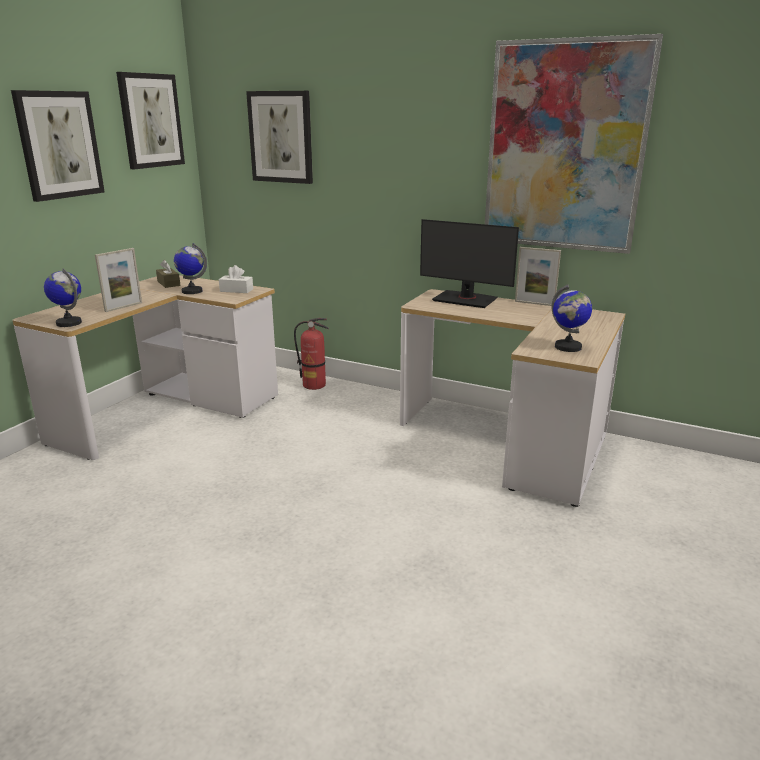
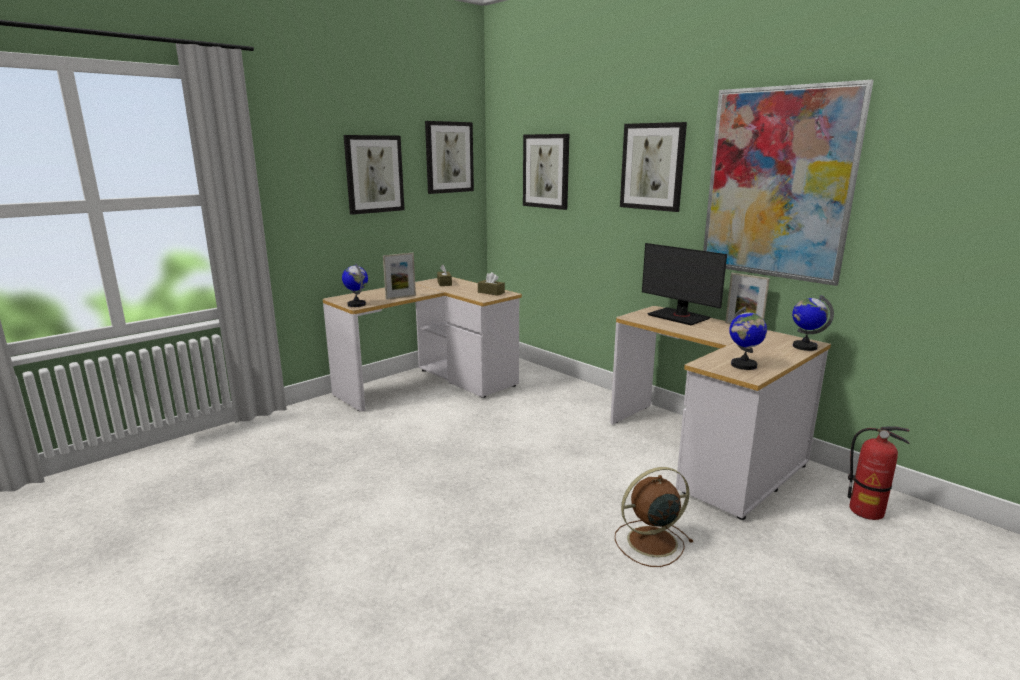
camera: 20 degrees right, 5 degrees down
(192, 291) = (457, 290): globe -> globe (804, 347)
(236, 290) = (491, 292): white tissue box -> brown tissue box
(314, 385) = (553, 380): fire extinguisher -> fire extinguisher (866, 511)
(419, 130) = (652, 167): none -> picture
(504, 551) = (650, 542): none -> brown fan

